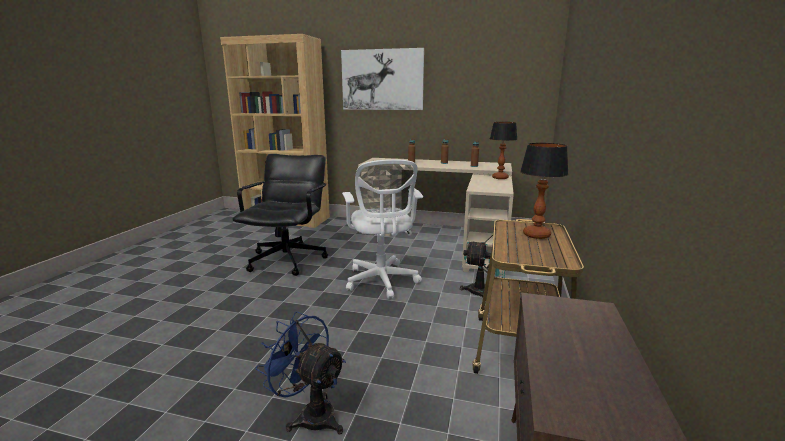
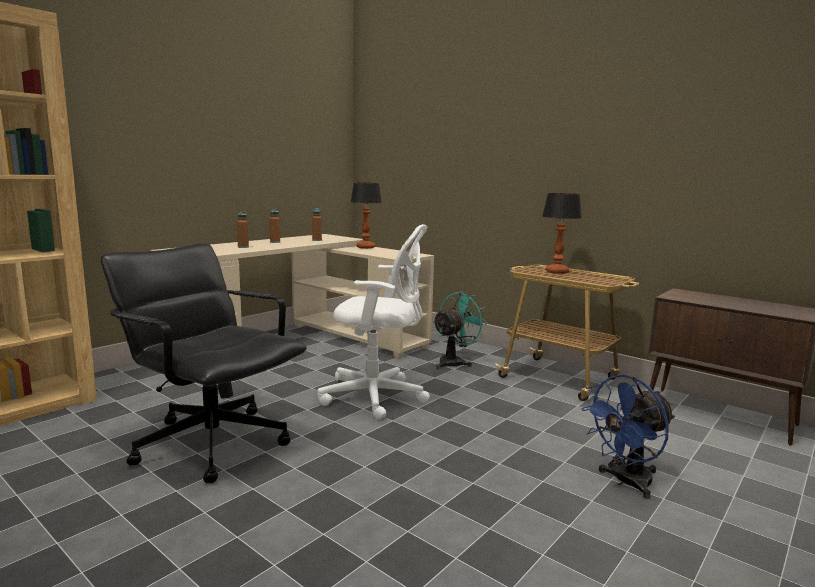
camera: 65 degrees left, 5 degrees down
(382, 80) = (154, 119): picture -> none

